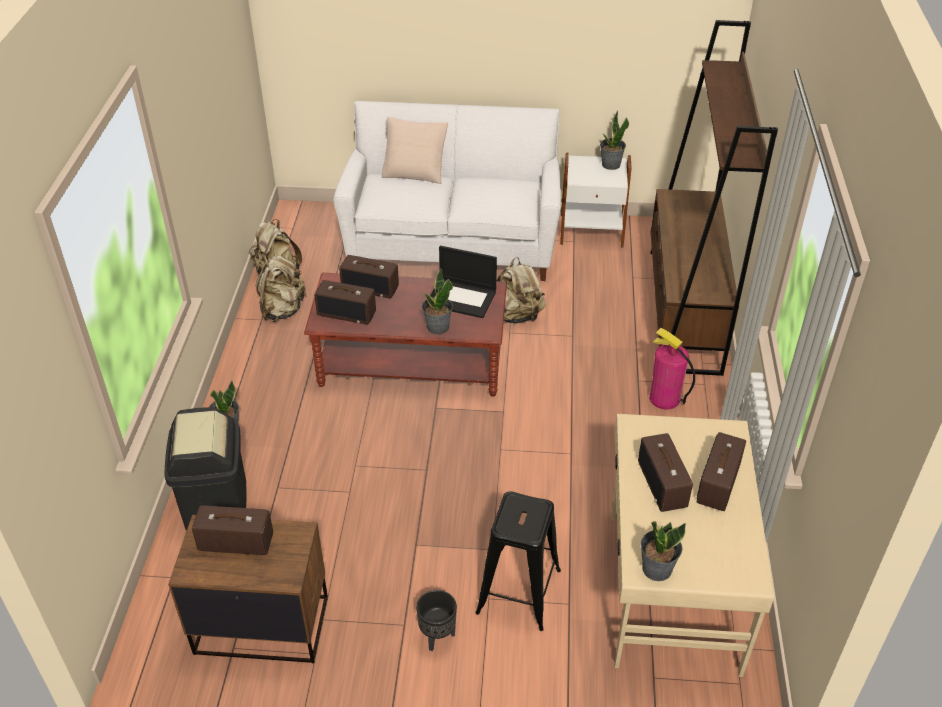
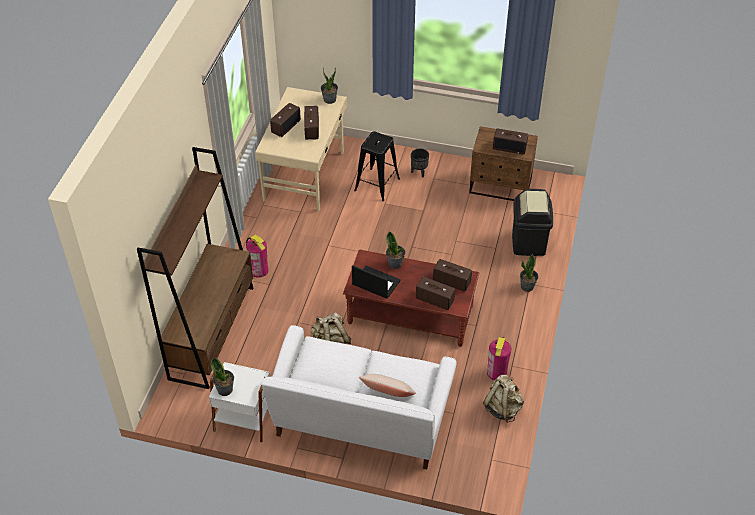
camera: 170 degrees left, 5 degrees up
(282, 310) = (497, 372): beige backpack -> fire extinguisher

